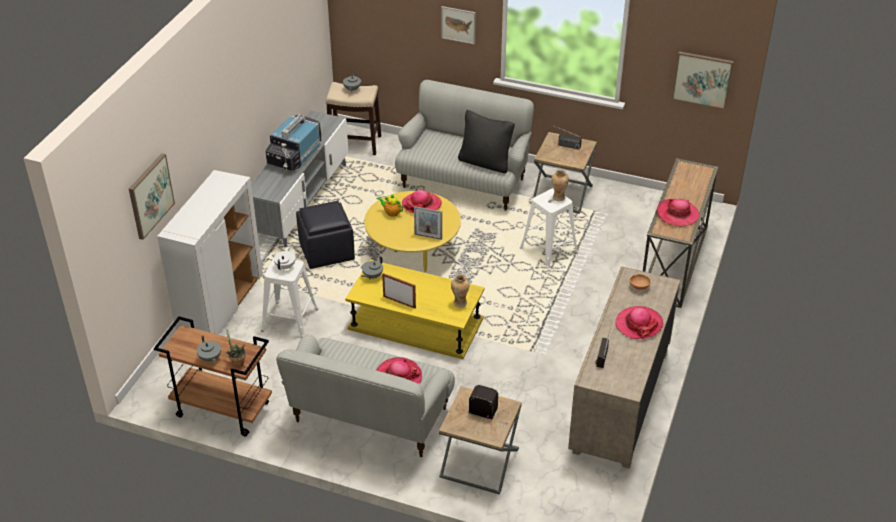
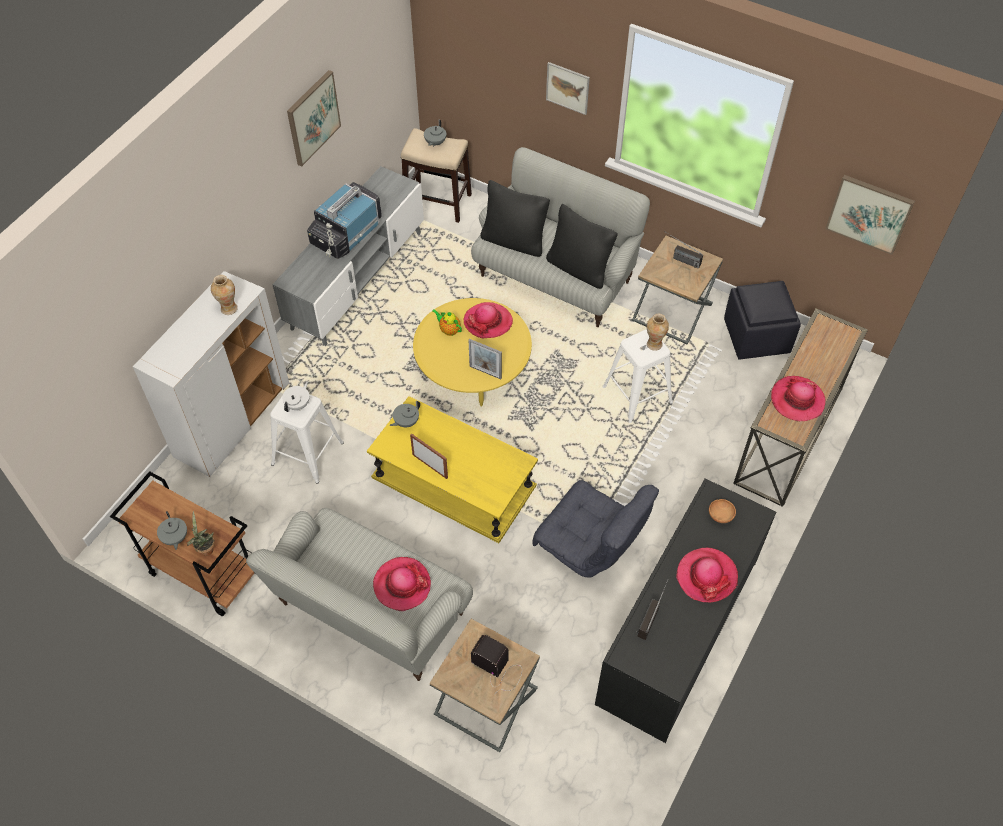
camera: 10 degrees right, 15 degrees up
(150, 195) = (120, 322): picture -> picture (313, 117)
(327, 252) = (372, 359): black ottoman -> black ottoman (757, 337)
(429, 150) = (514, 241): none -> black pillow
(460, 302) = (502, 478): vase -> vase (228, 308)
(537, 351) = (591, 546): none -> grey armchair
(620, 401) = (676, 637): beige dresser -> black dresser

